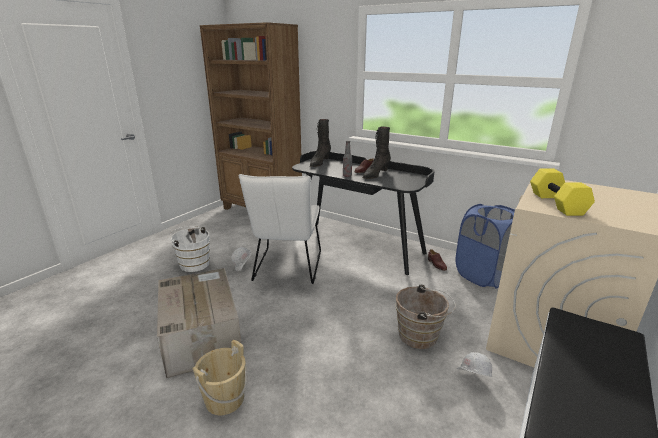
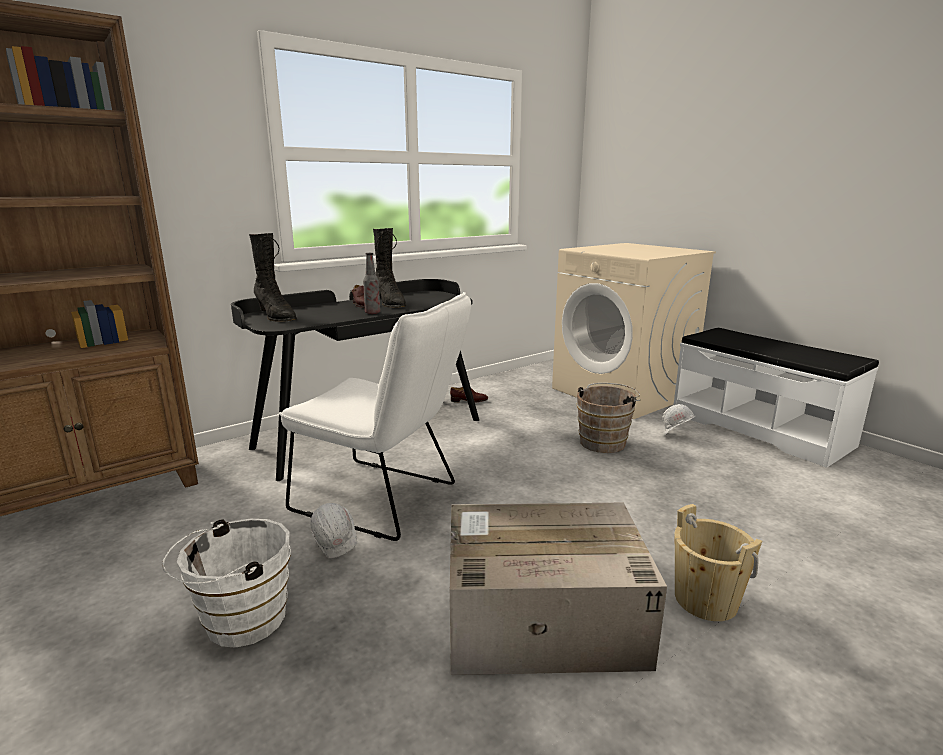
camera: 70 degrees left, 5 degrees down
(483, 276) = (510, 387): blue laundry basket -> none
(558, 204) = (641, 253): yellow dumbbell -> none

